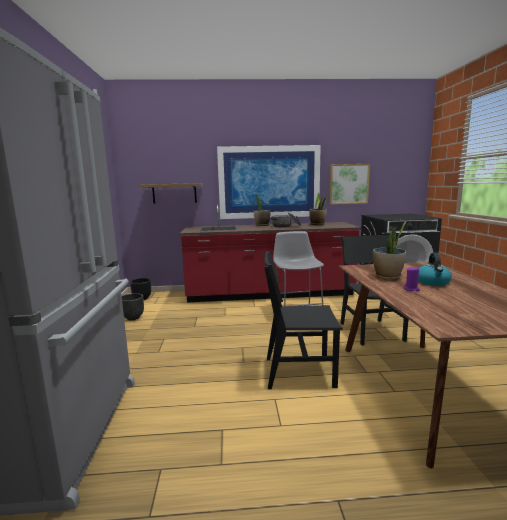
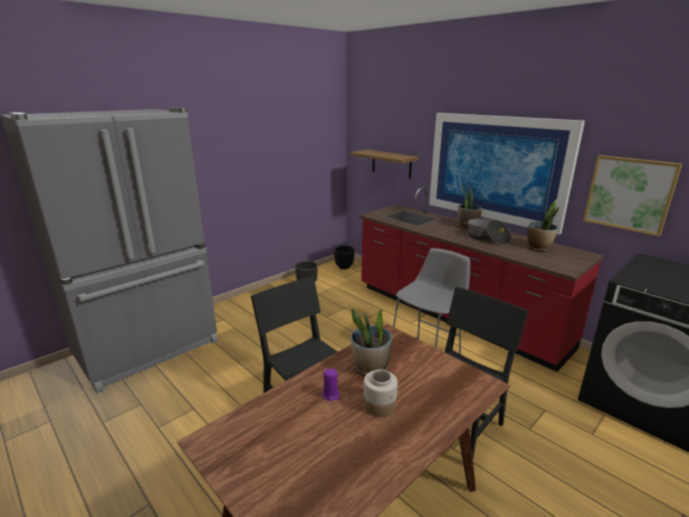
camera: 50 degrees right, 10 degrees up
(433, 282) = (380, 405): kettle -> jar

